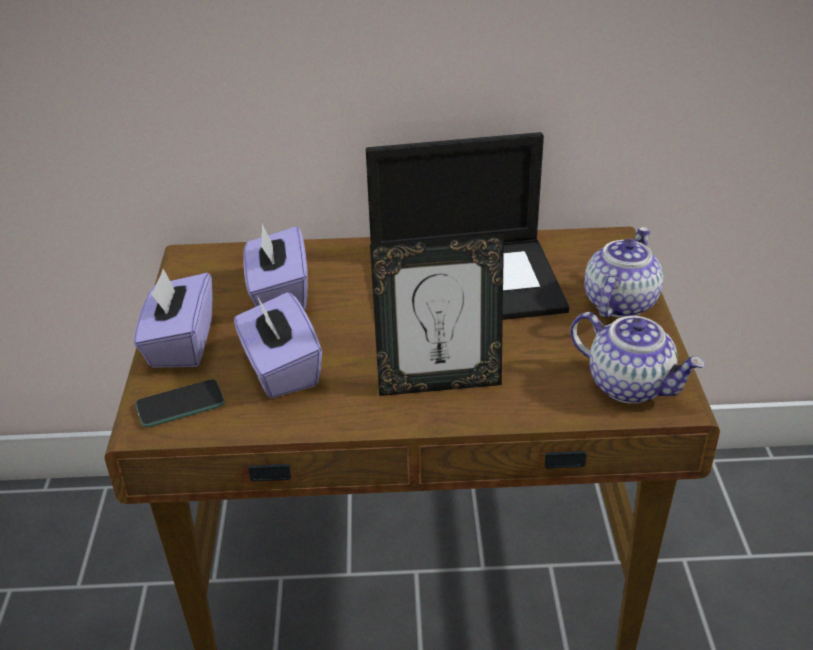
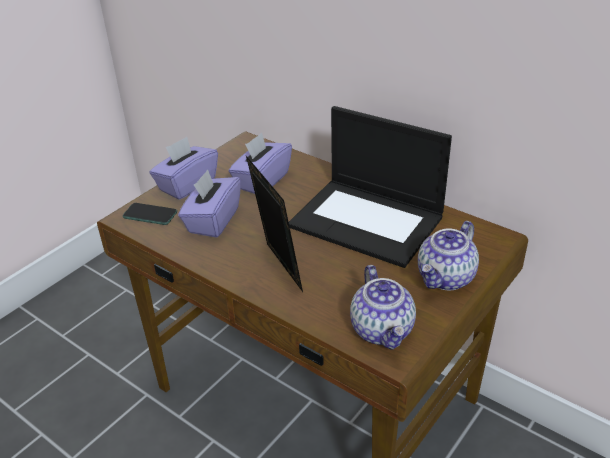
camera: 40 degrees right, 0 degrees up
(439, 383) = (278, 269): picture frame -> picture frame turned 150 degrees counterclockwise
(619, 302) = (446, 278): teapot -> teapot turned 150 degrees clockwise

